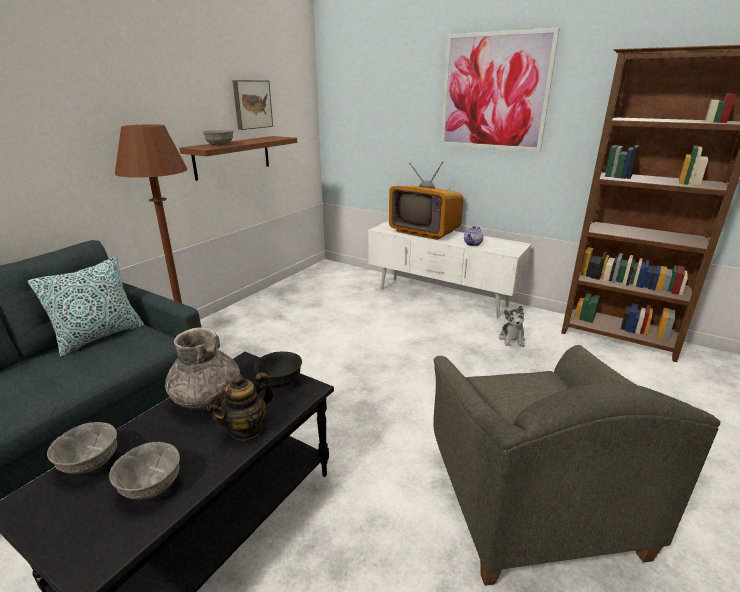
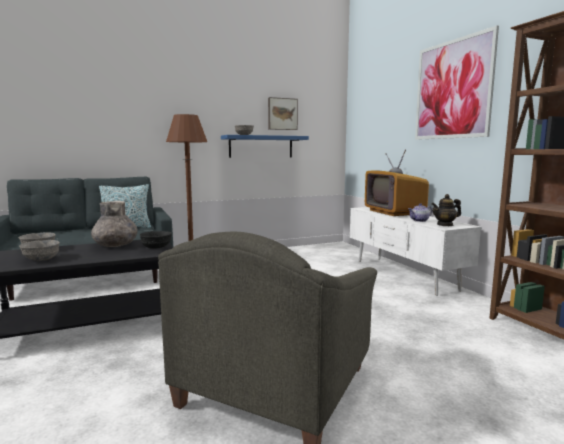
camera: 35 degrees right, 15 degrees down
(232, 157) = (261, 147): brown shelf -> blue shelf
(246, 429) = (107, 256): teapot -> teapot (445, 225)
(512, 339) = (427, 310): plush toy -> none

